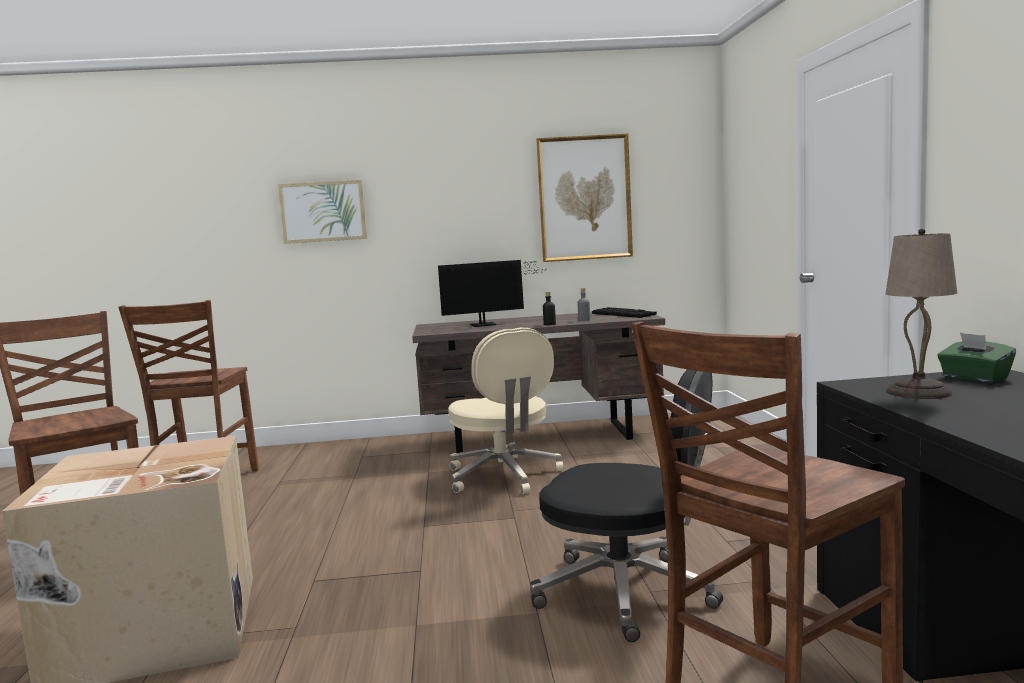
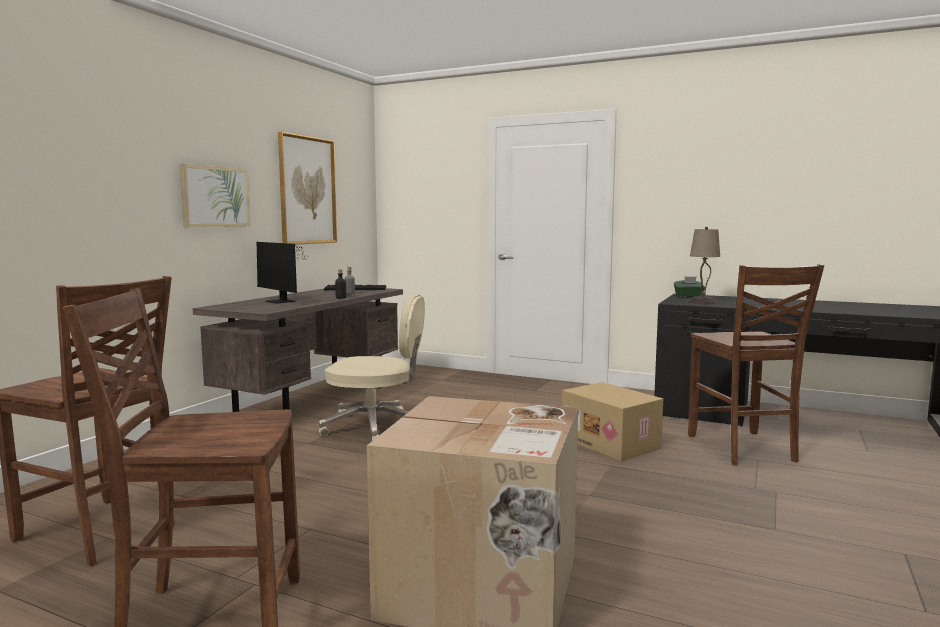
camera: 60 degrees left, 0 degrees up
(323, 211) = (95, 175): picture -> picture (215, 197)
(487, 324) = (281, 302): monitor -> monitor turned 120 degrees clockwise
(628, 592) = (611, 443): black office chair -> cardboard box

